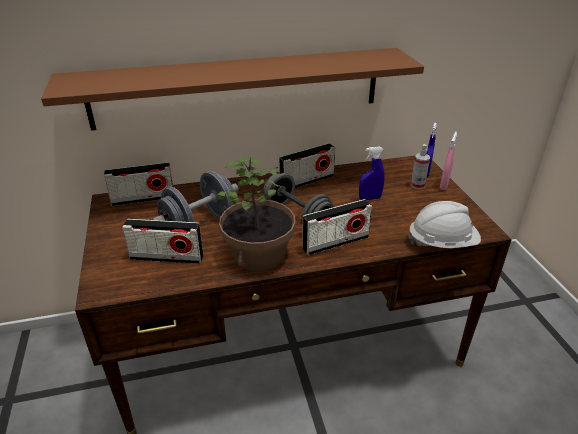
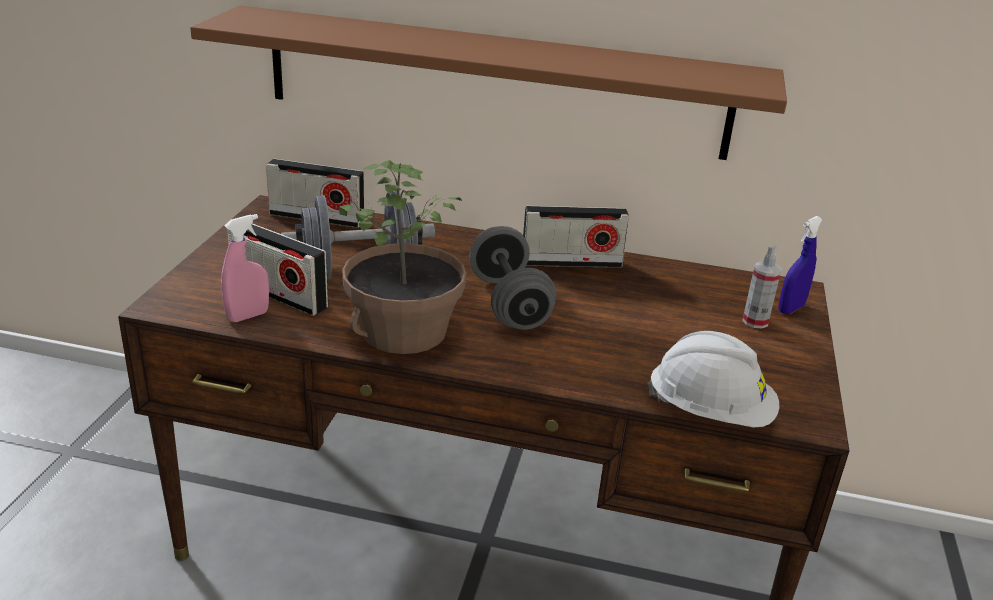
camera: 25 degrees right, 5 degrees down
(335, 242) = (531, 354): radio -> none
(370, 198) = (650, 314): blue spray bottle -> none
(444, 185) = (805, 335): pink spray bottle -> pink spray bottle (248, 316)

